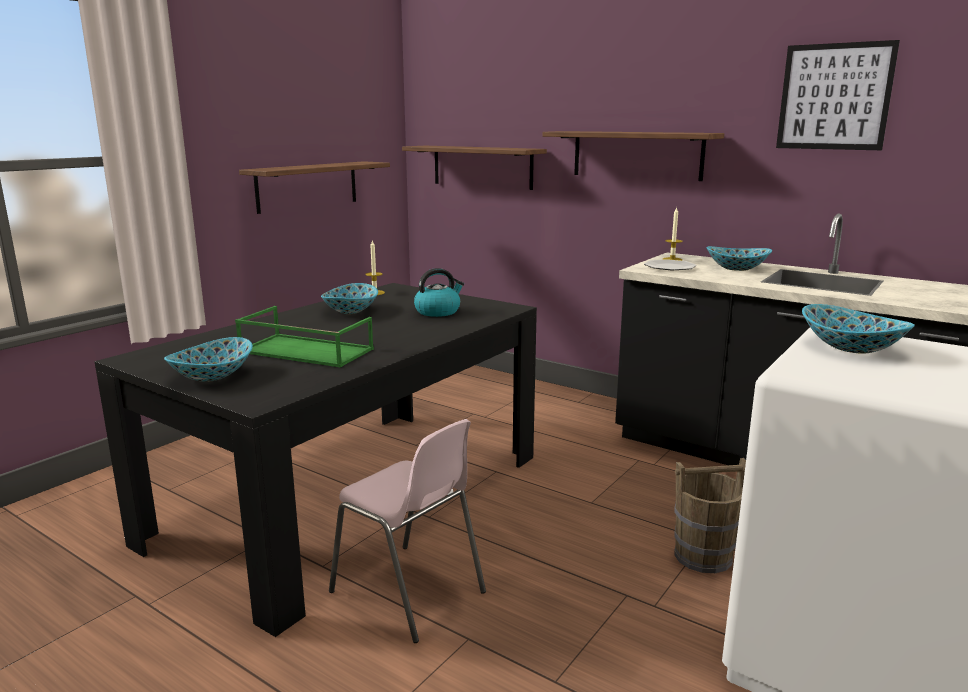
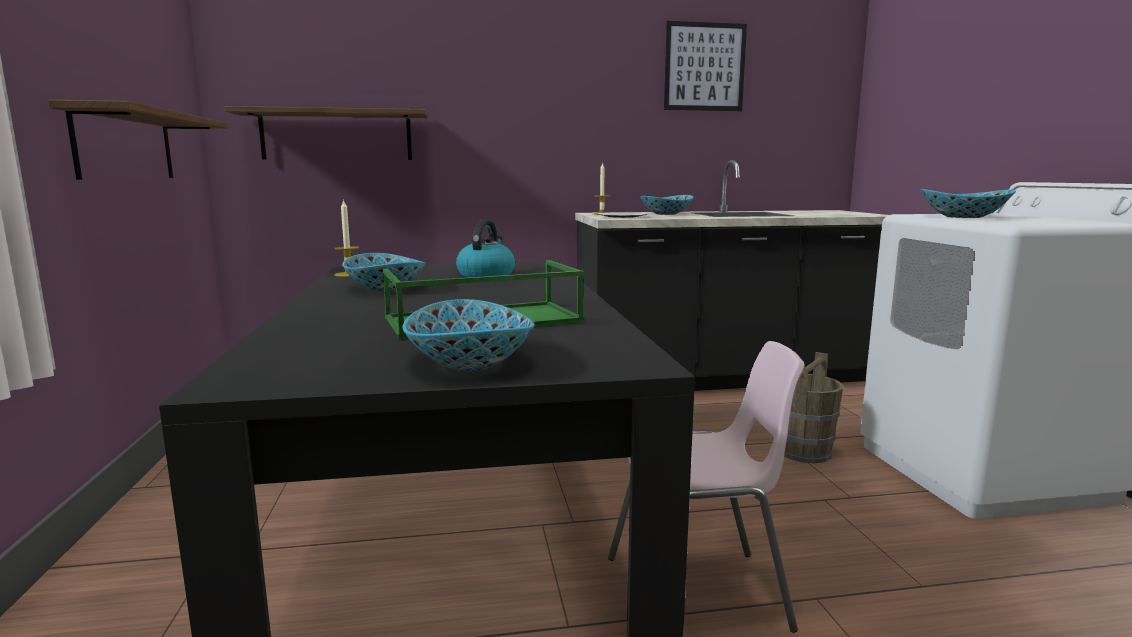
camera: 45 degrees left, 5 degrees down
(636, 155) = (534, 118): shelf -> none

